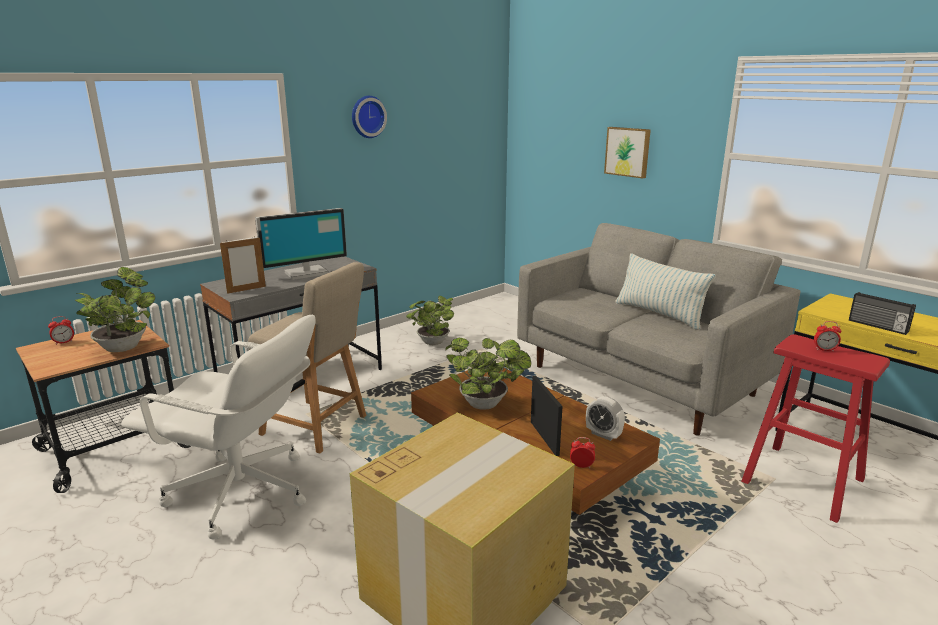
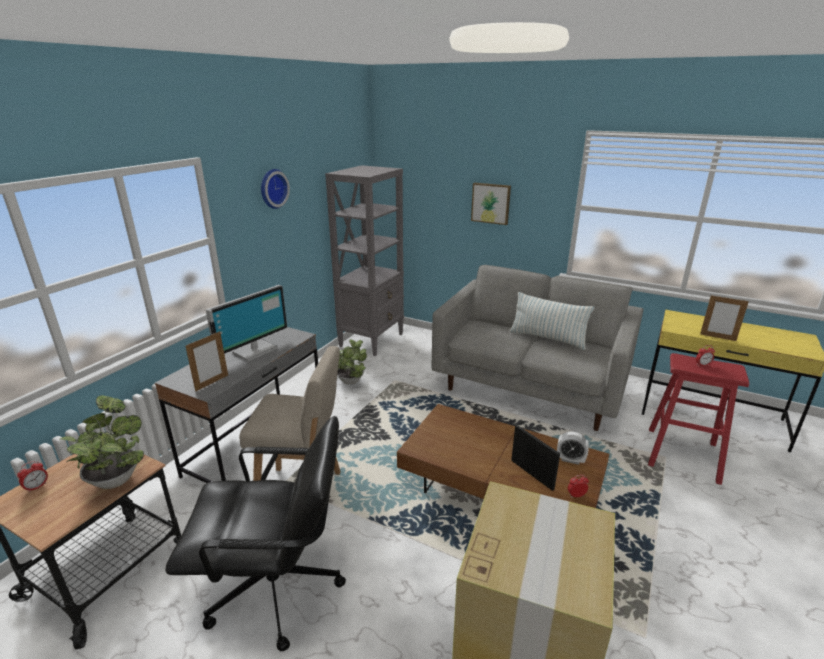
camera: 20 degrees left, 5 degrees up
(241, 493) = (277, 589): white office chair -> black office chair
(483, 310) = (372, 340): none -> grey bookcase
(487, 405) = (466, 451): potted plant -> none
(877, 326) = (717, 337): radio -> picture frame

